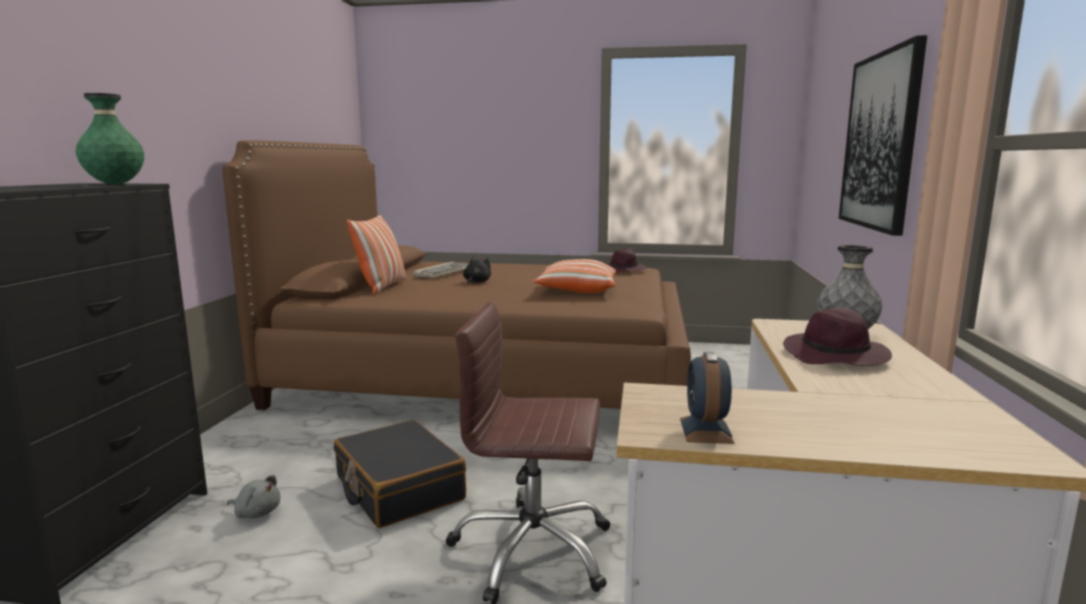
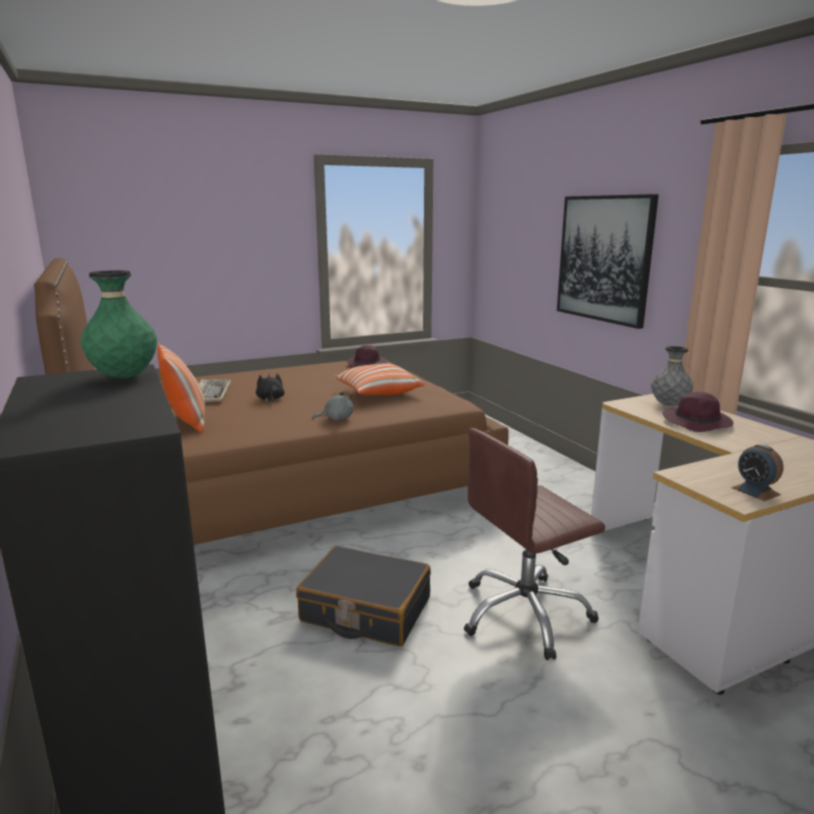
camera: 35 degrees left, 5 degrees up
(256, 513) = (277, 682): grey plush toy -> grey plush toy (336, 419)

